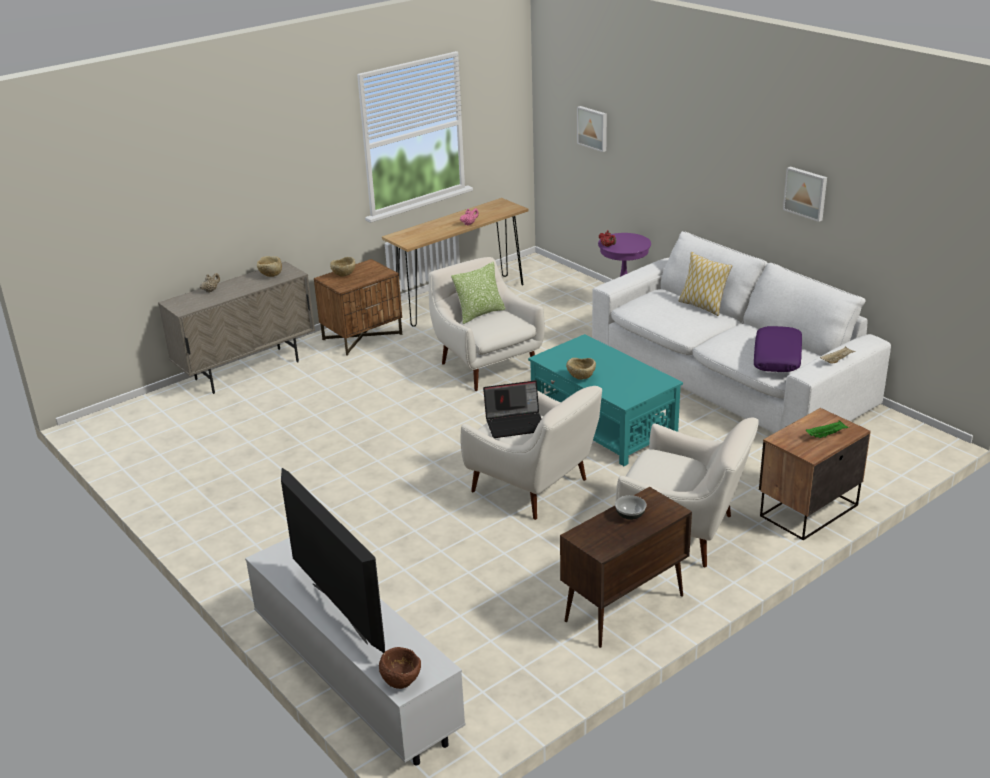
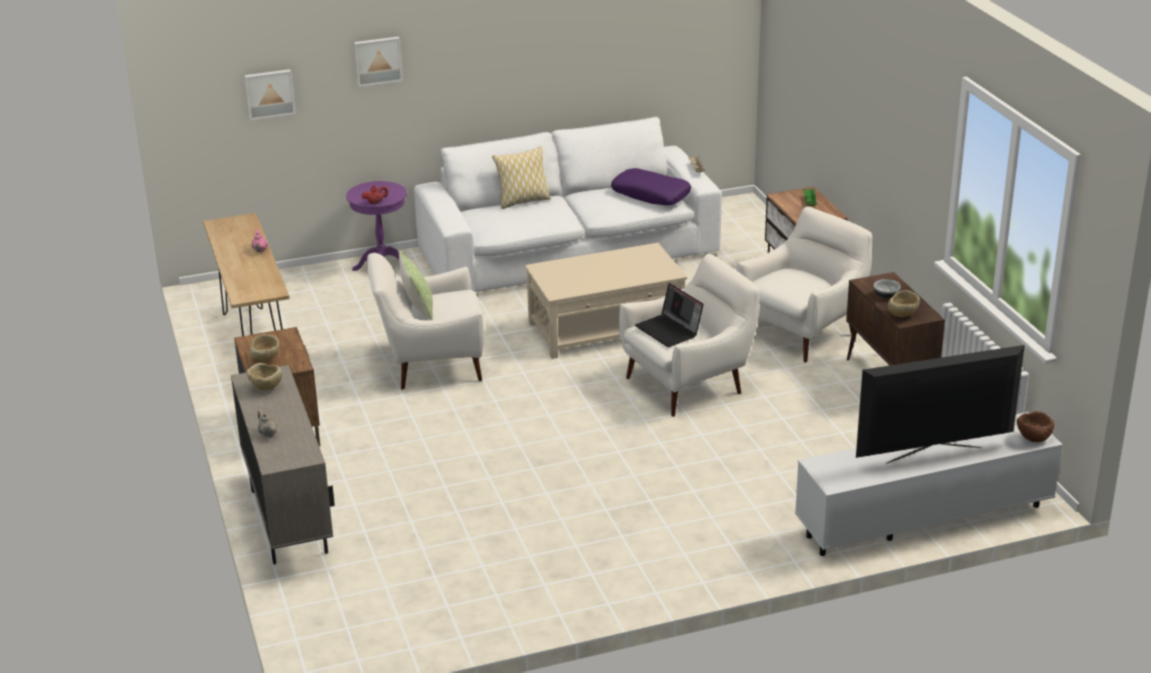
camera: 70 degrees left, 0 degrees up
(516, 423) = (669, 331): laptop -> laptop turned 135 degrees clockwise
(581, 378) = (613, 284): beige bowl -> beige bowl (902, 315)
(603, 425) = (606, 328): turquoise coffee table -> beige coffee table
(806, 193) = (568, 52): picture -> picture (377, 60)

